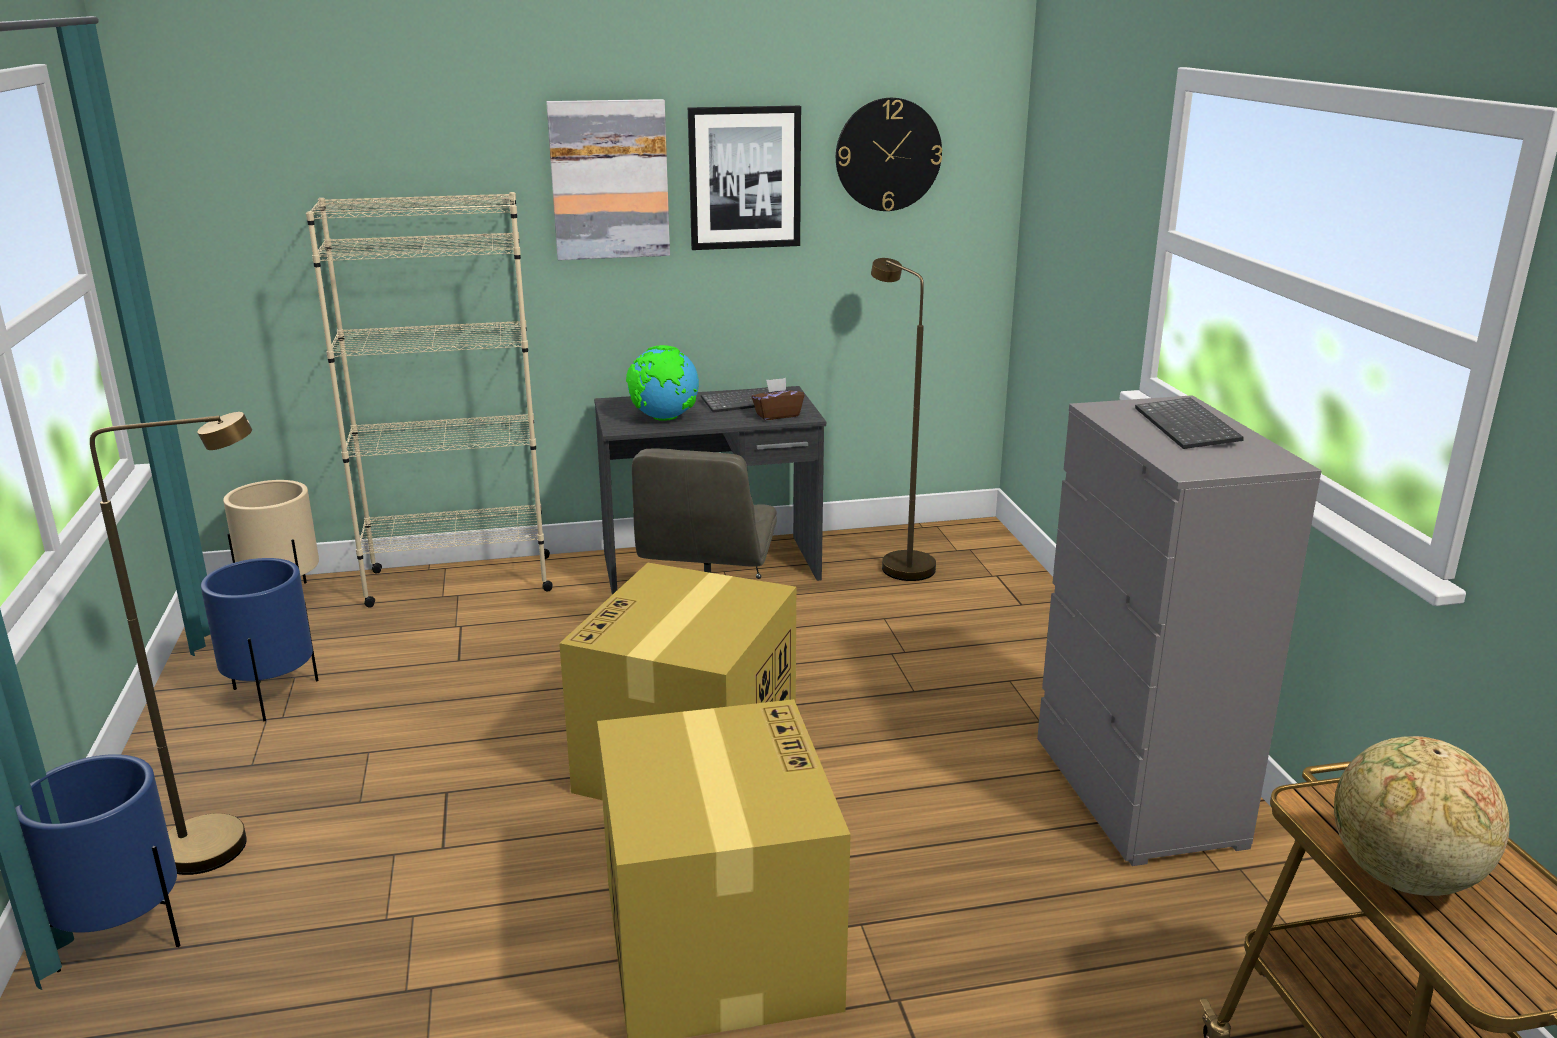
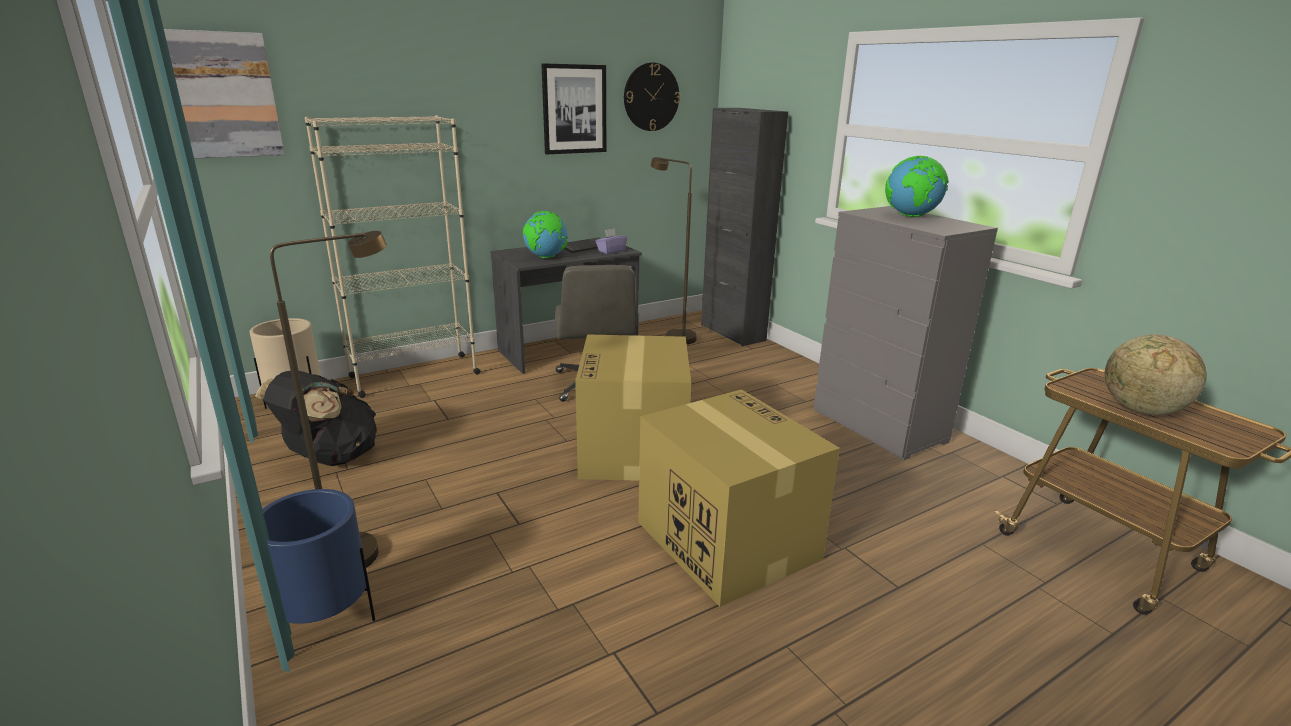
camera: 20 degrees left, 0 degrees up
(272, 696) = (330, 458): blue planter -> black backpack
(609, 180) = (496, 109): picture -> picture (224, 95)
(777, 415) = (611, 251): brown tissue box -> purple tissue box
(1009, 568) = (732, 332): none -> black cabinet
(1189, 427) = (911, 216): keyboard -> globe

